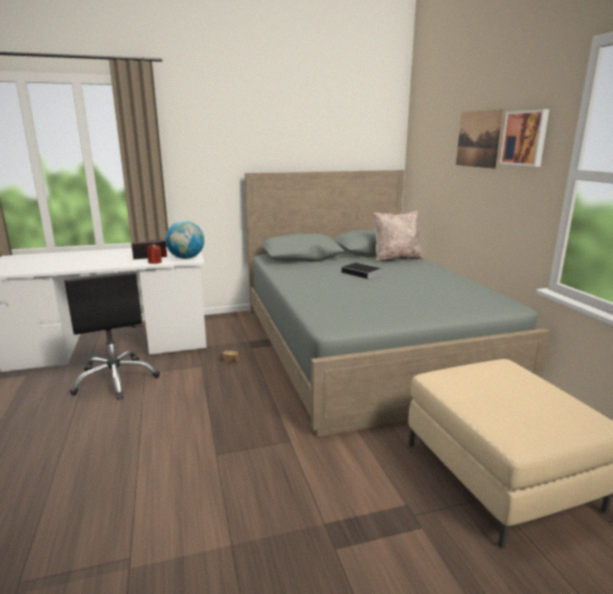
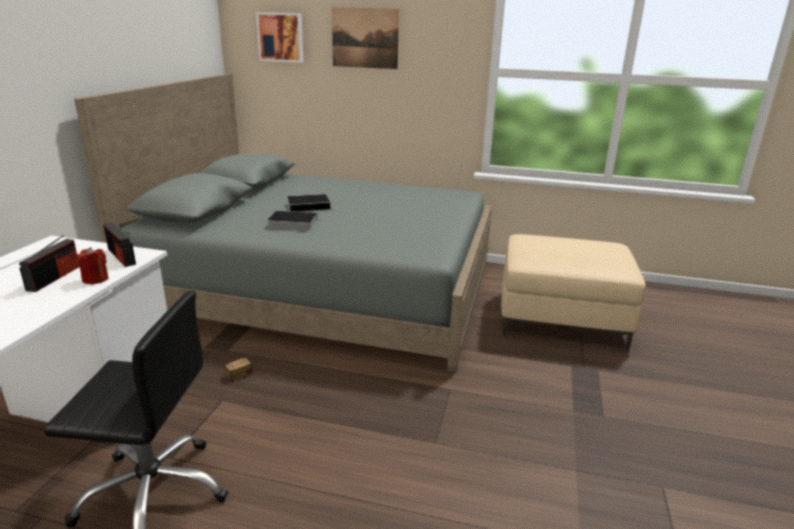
camera: 60 degrees left, 5 degrees up
(186, 258) = (121, 256): globe -> radio
(320, 278) = (291, 224): none -> book
(396, 259) = (290, 182): beige pillow -> none
(525, 138) = (433, 39): picture -> picture (281, 37)

